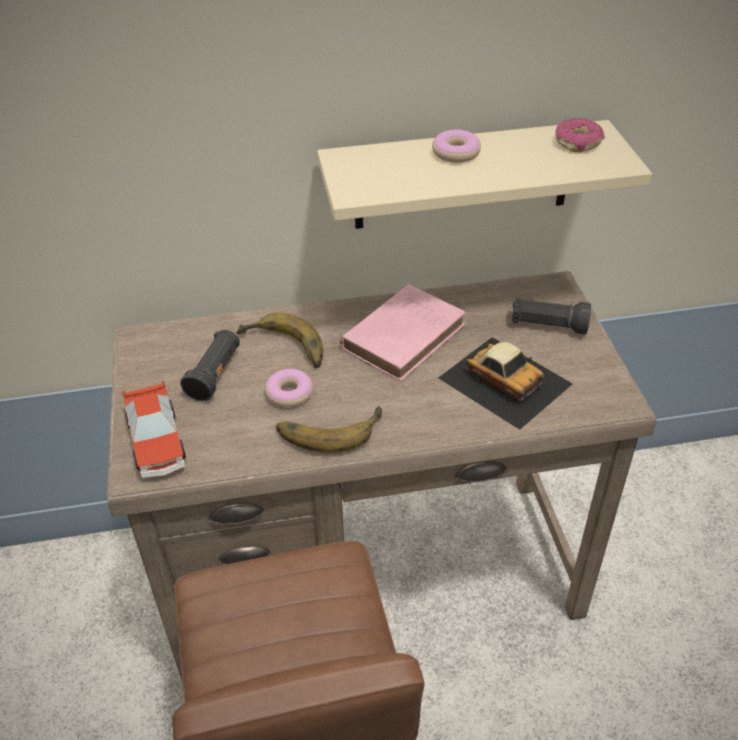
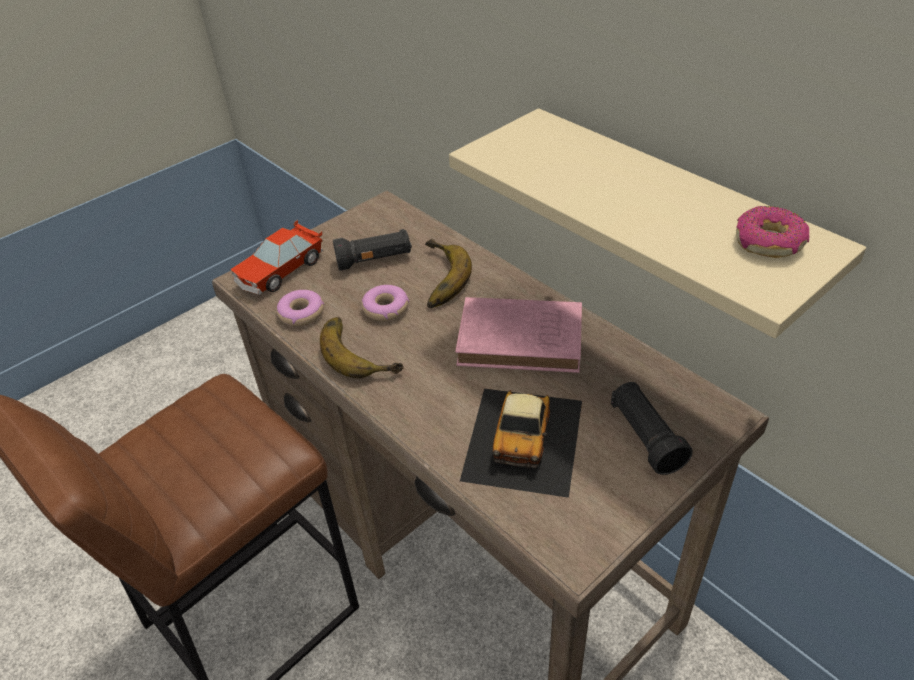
camera: 60 degrees right, 0 degrees up
(456, 153) = (630, 175): donut -> donut (301, 313)

